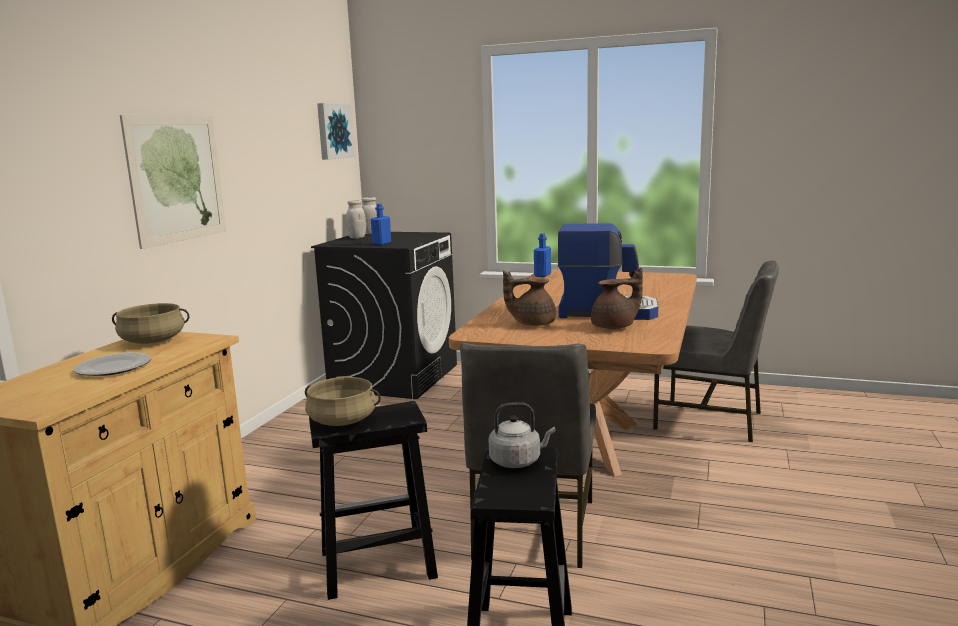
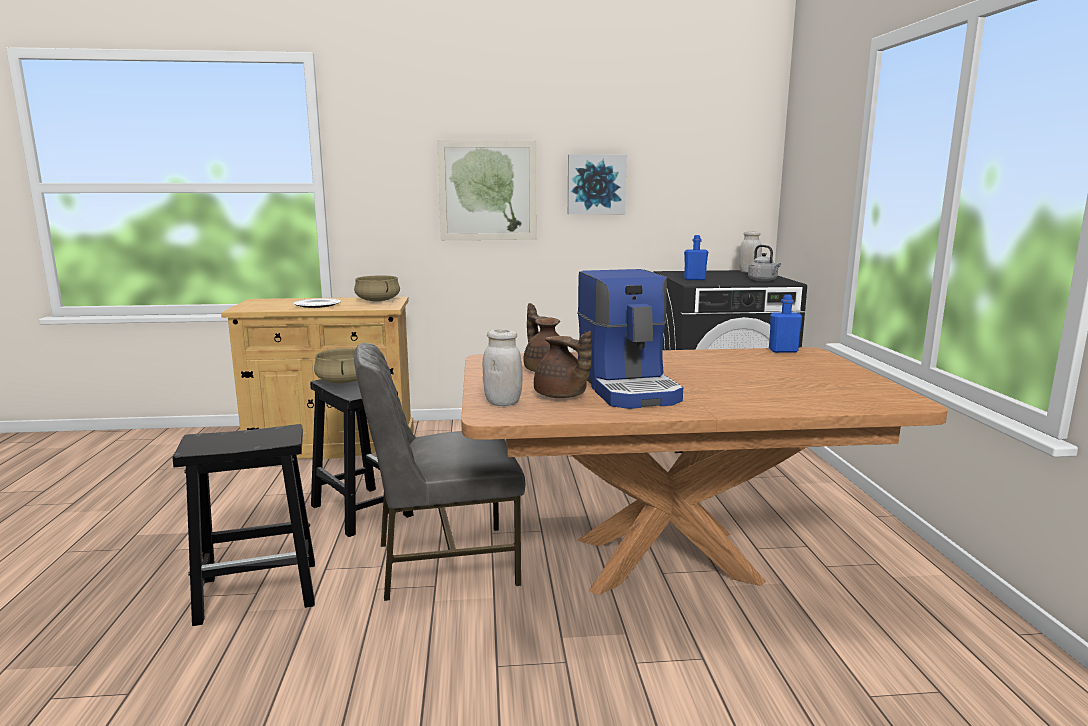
camera: 65 degrees right, 0 degrees up
(333, 131) = (730, 156): picture -> picture (596, 184)
(357, 237) = (717, 272): white jar -> white jar (503, 403)
(518, 461) = (266, 435): grey kettle -> grey kettle (763, 280)
(710, 420) = (851, 647): grey chair -> none

